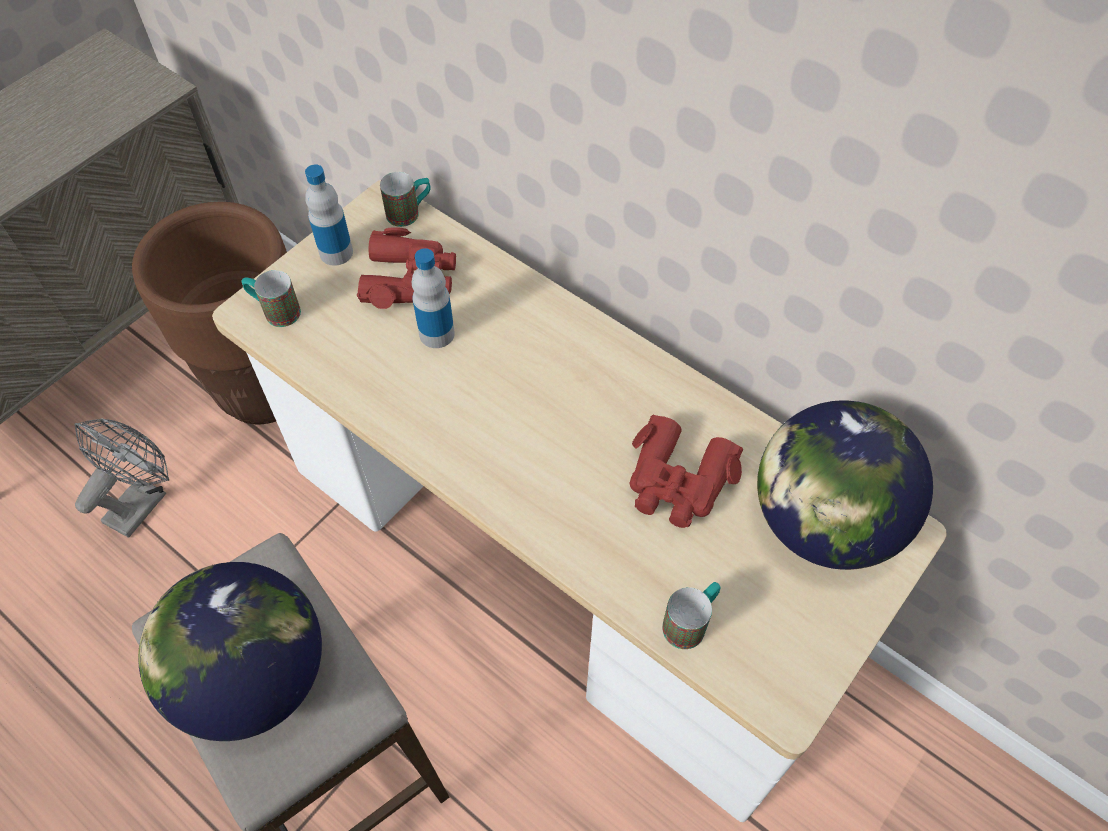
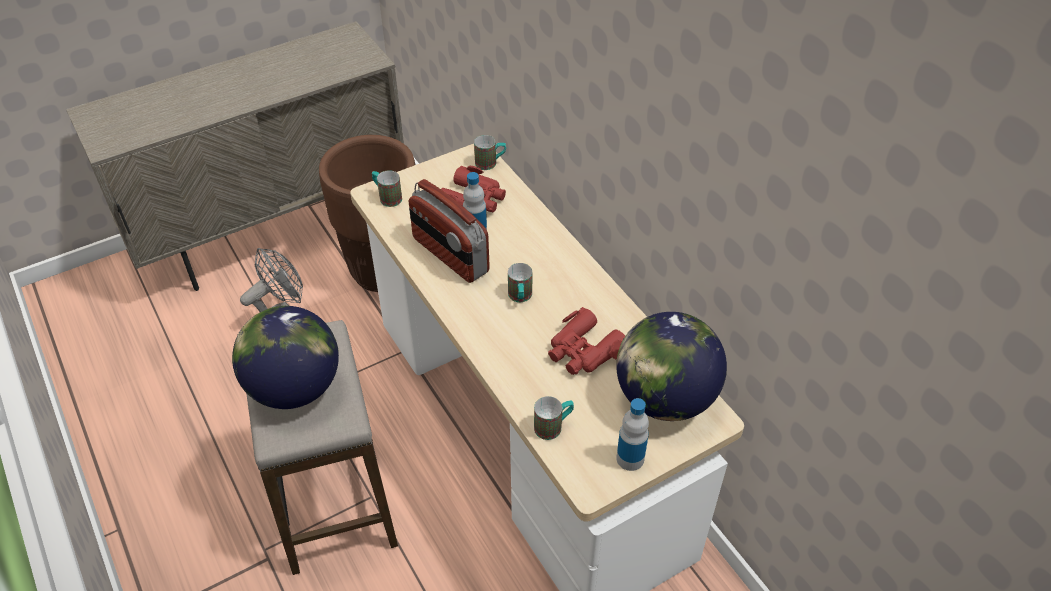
camera: 20 degrees right, 10 degrees down
(336, 252) = (436, 174): bottle -> bottle (630, 458)
(414, 382) = (449, 255): none -> radio
(549, 422) = (520, 298): none -> mug

